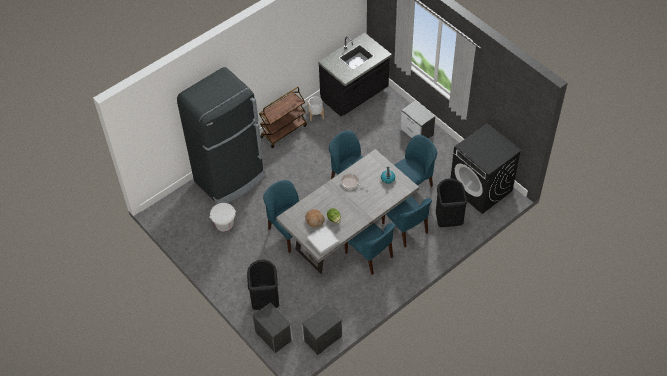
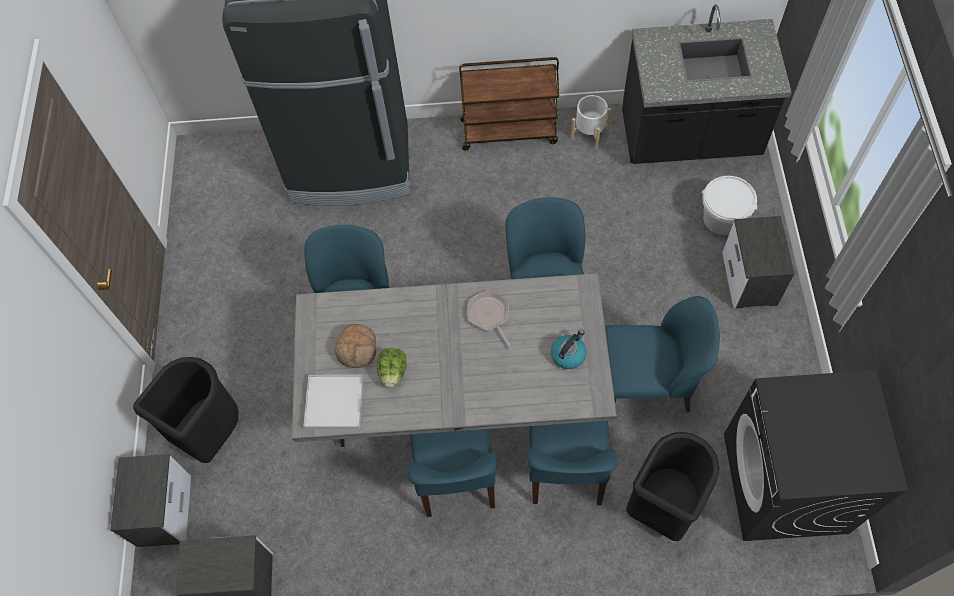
camera: 40 degrees right, 10 degrees up
(224, 223) = (273, 239): white bucket -> white bucket (722, 218)

